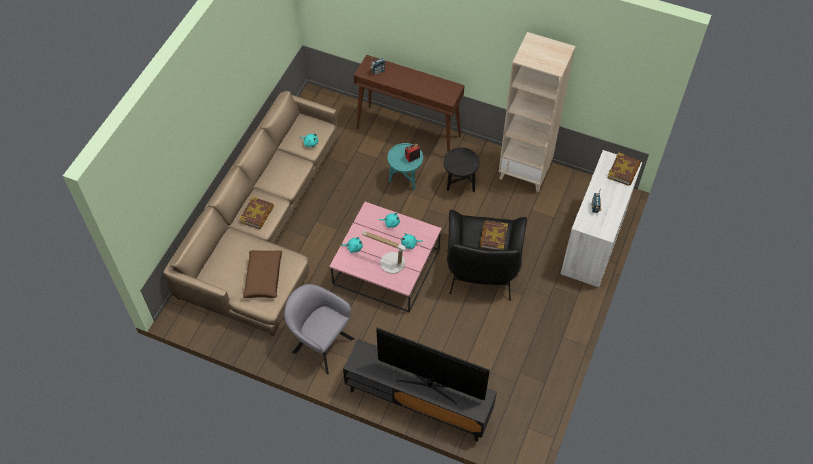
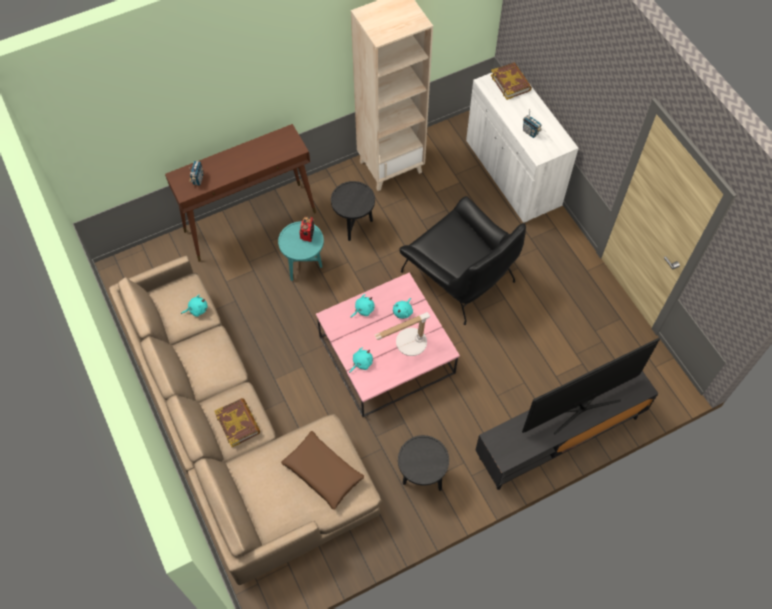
camera: 50 degrees left, 5 degrees up
(320, 343) = (421, 478): grey armchair -> black side table
(493, 237) = (460, 238): book -> none

